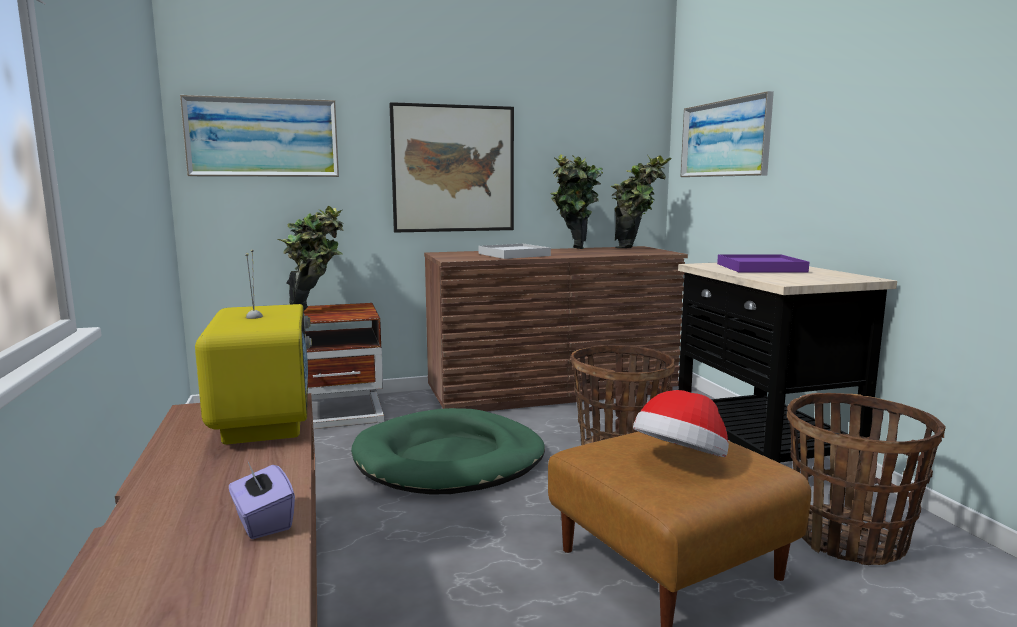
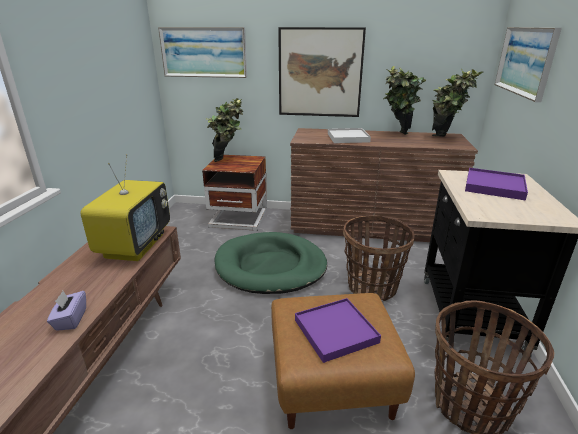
camera: 25 degrees right, 15 degrees up
(681, 461) = (336, 331): hat -> purple tray

